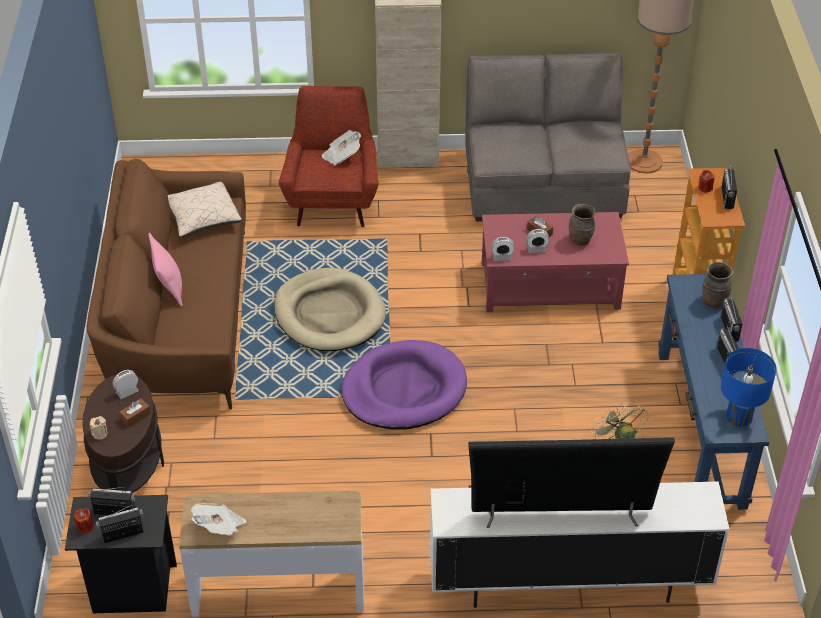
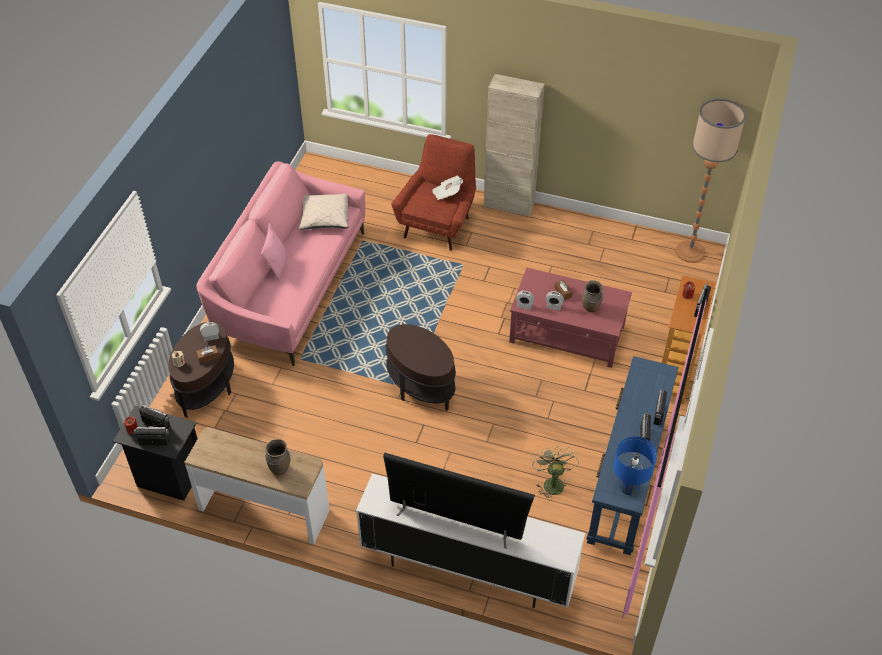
camera: 20 degrees right, 5 degrees up
(180, 317) = (290, 286): brown sofa -> pink sofa
(220, 527) = (217, 457): newspaper -> none
(329, 314) = (395, 312): beige dog bed -> none
(404, 390) = (420, 386): purple dog bed -> brown side table
(543, 184) = (601, 251): grey sofa -> none
(713, 301) = (658, 387): brown vase -> brown vase (279, 468)

